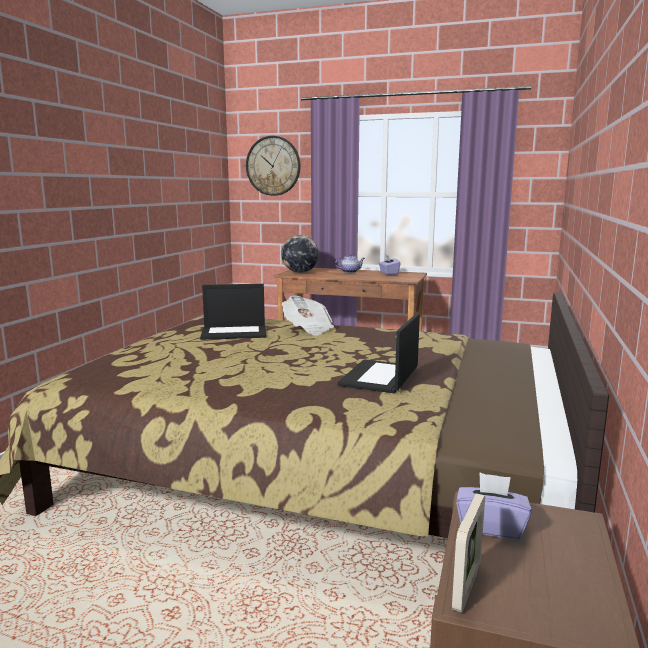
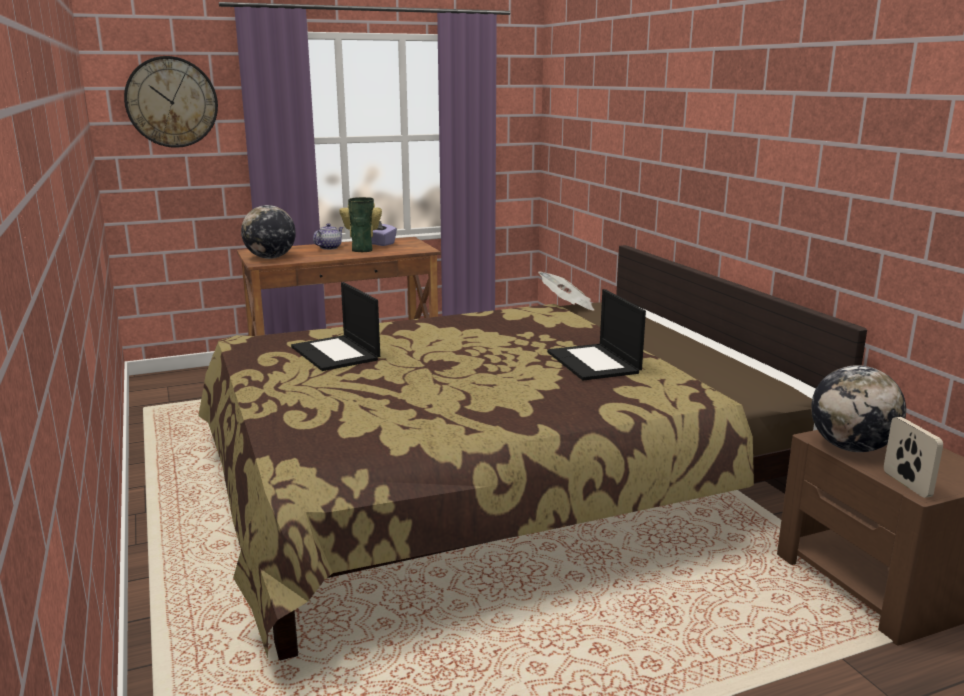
camera: 40 degrees left, 5 degrees up
(235, 332) = (336, 353): laptop -> laptop turned 105 degrees clockwise
(308, 329) = (405, 331): newspaper -> newspaper (567, 306)
(368, 275) = (363, 249): none -> vase
(490, 526) = (851, 448): purple tissue box -> globe

